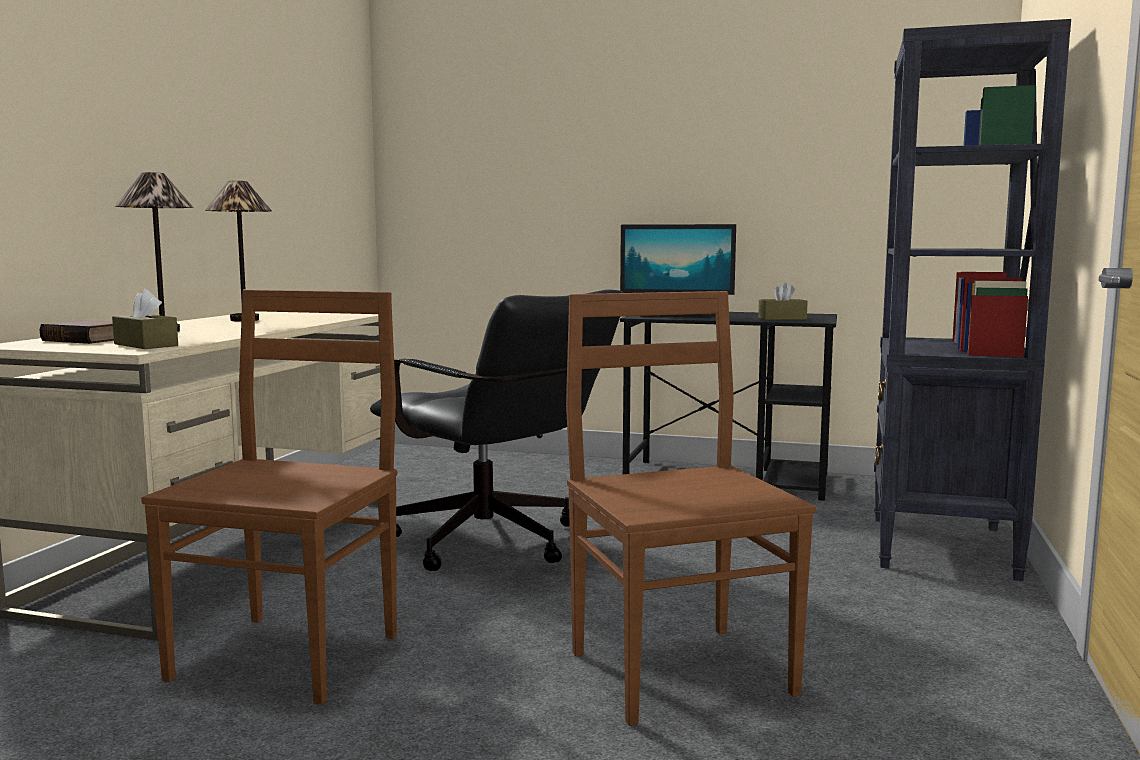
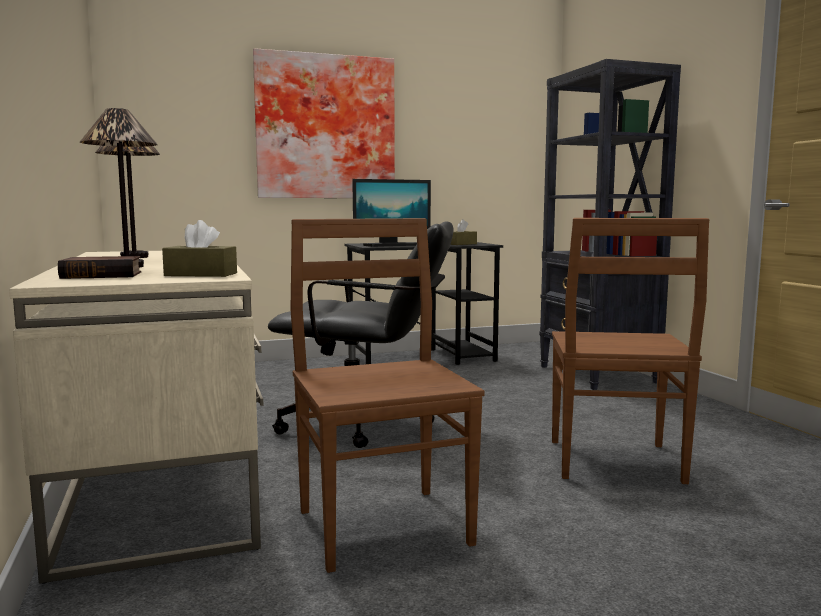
camera: 35 degrees left, 0 degrees up
(623, 155) = (325, 128): none -> picture
(678, 669) = (615, 463): brown chair -> brown chair turned 120 degrees counterclockwise

